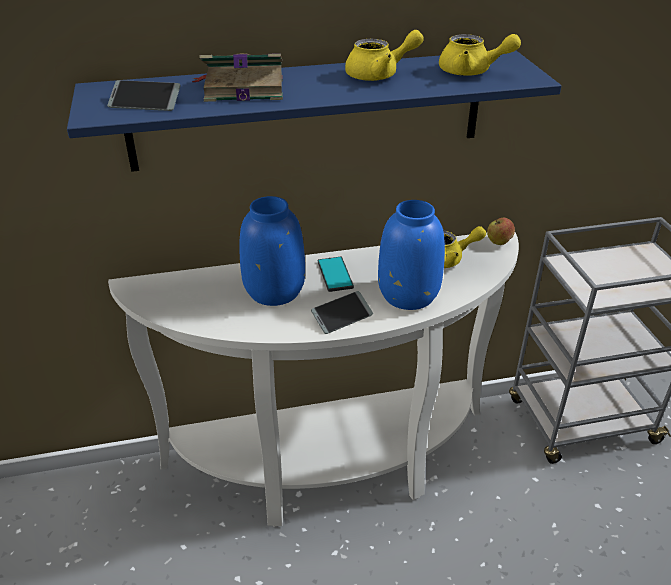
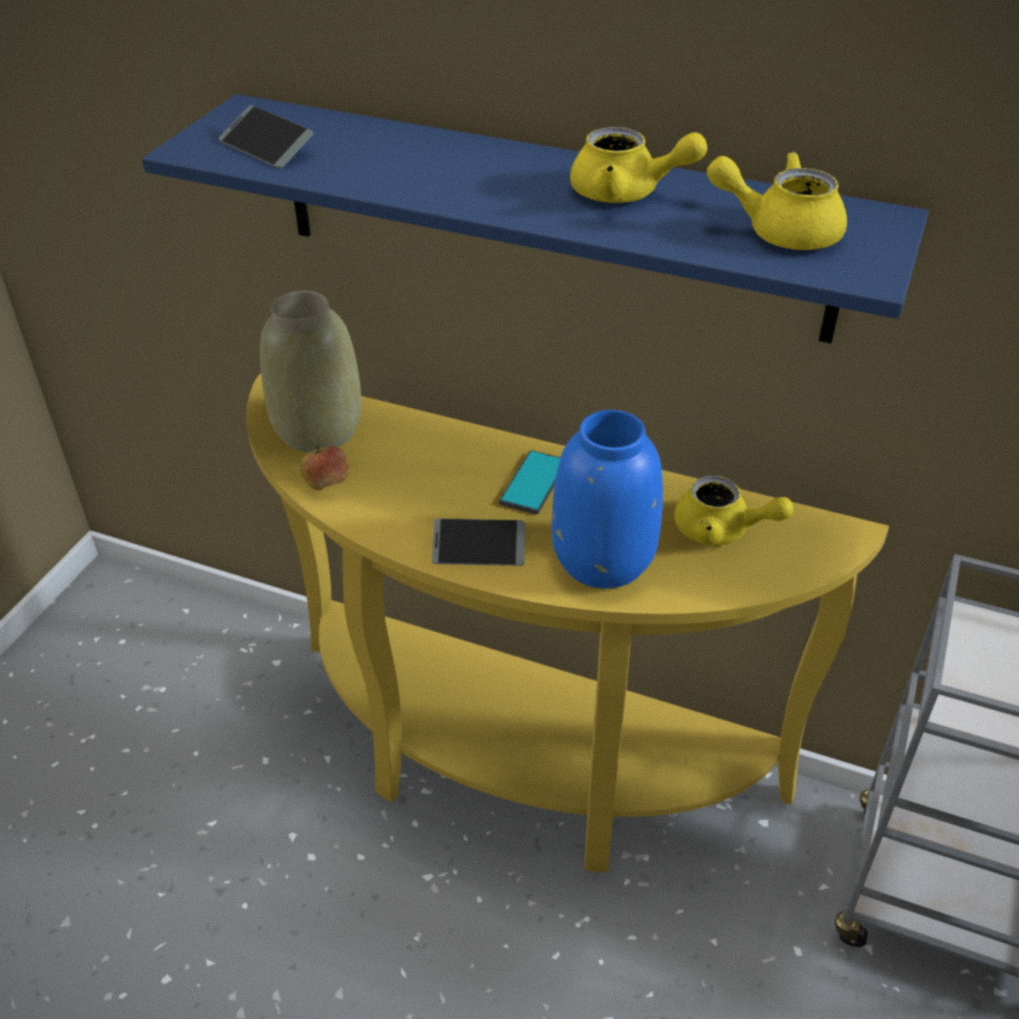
camera: 35 degrees right, 5 degrees up
(181, 296) = (318, 429): none -> beige vase
(242, 88) = (408, 160): book -> none
(273, 291) = (430, 472): blue vase -> none
(333, 467) = (516, 764): white console table -> yellow console table
(471, 72) = (780, 231): yellow teapot -> yellow teapot turned 135 degrees clockwise
(499, 242) = (837, 538): apple -> apple (327, 484)

